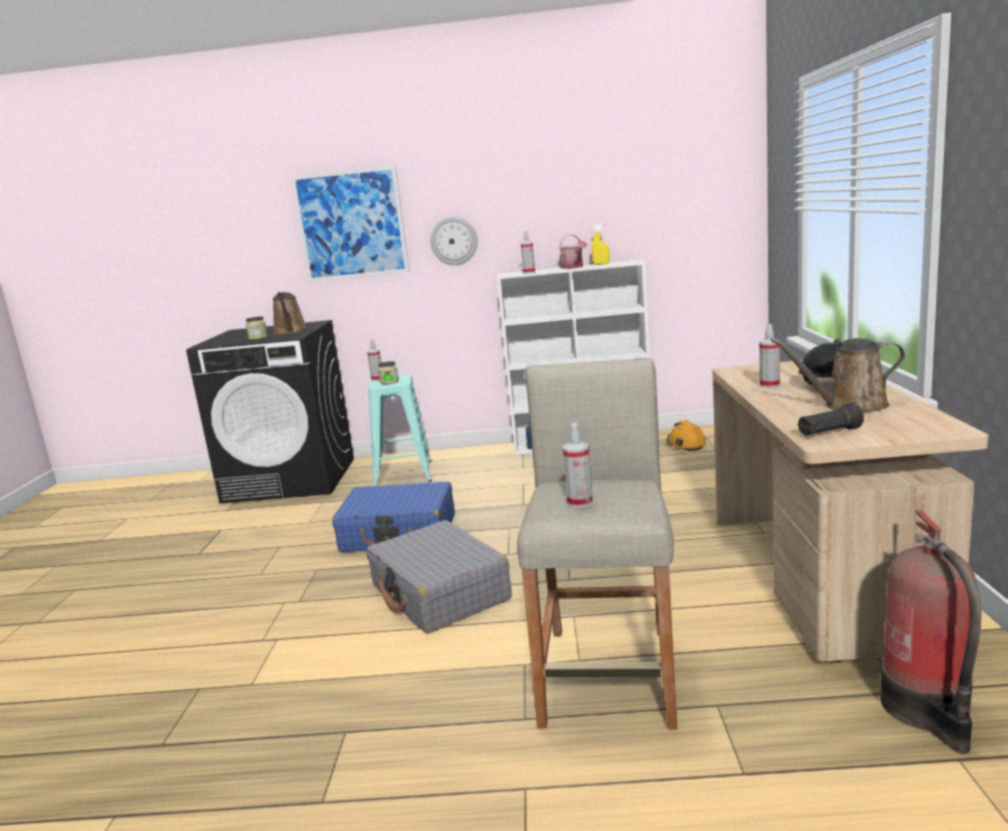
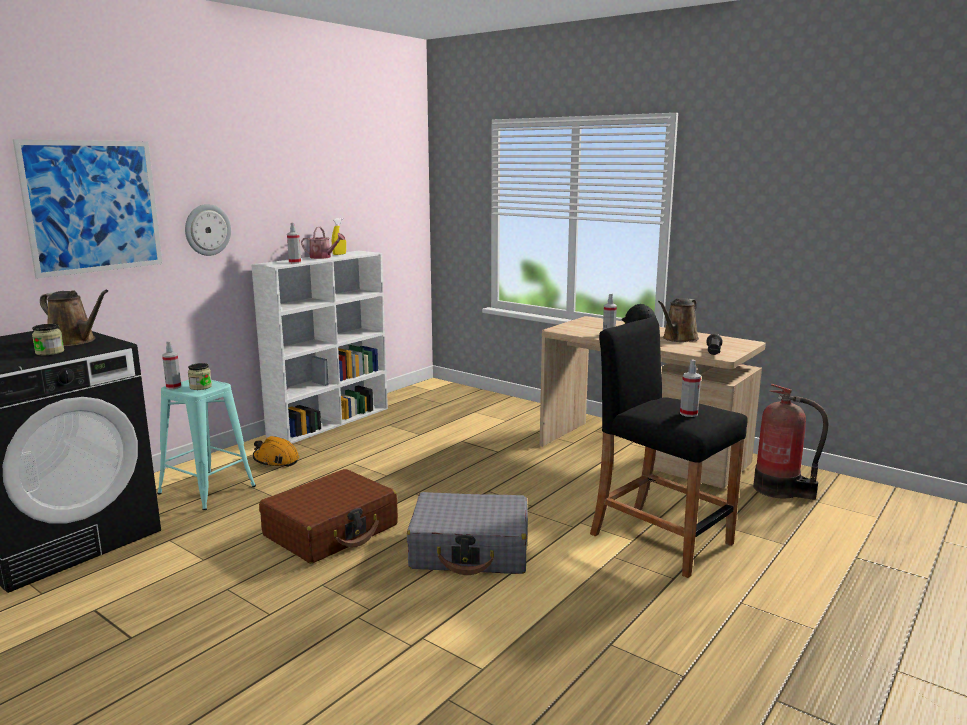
camera: 55 degrees left, 0 degrees up
(399, 533) = (331, 531): blue suitcase -> brown suitcase
(608, 675) = (660, 539): beige stool -> black stool
(686, 444) = (413, 404): orange hard hat -> orange hard hat (276, 460)

